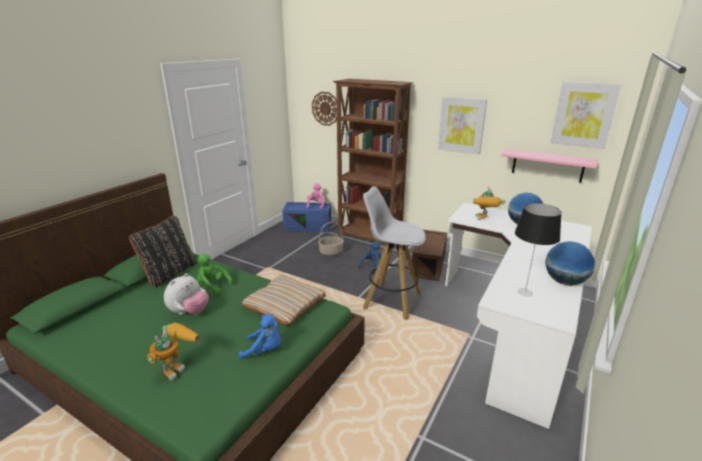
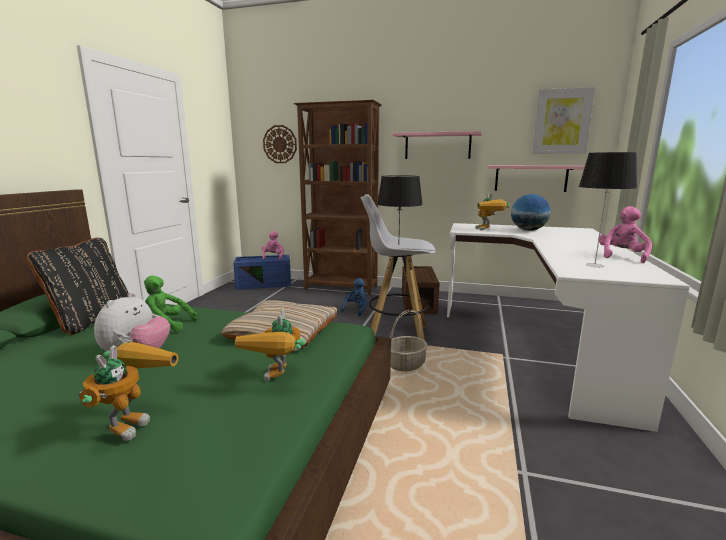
camera: 15 degrees left, 10 degrees down
(265, 350) = (279, 380): blue plush toy -> toy robot
(331, 252) = (302, 302): basket -> basket (405, 364)
(394, 232) = (398, 244): none -> black table lamp
(461, 125) = (437, 146): picture -> pink shelf
(564, 282) = (621, 256): globe -> pink plush toy

